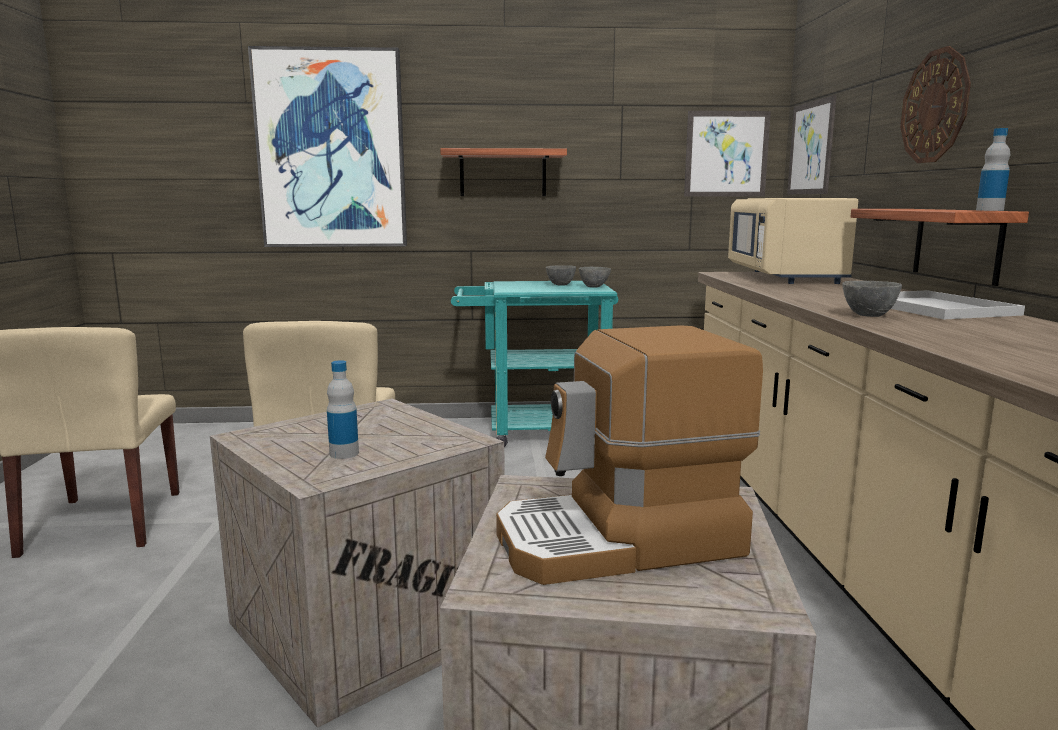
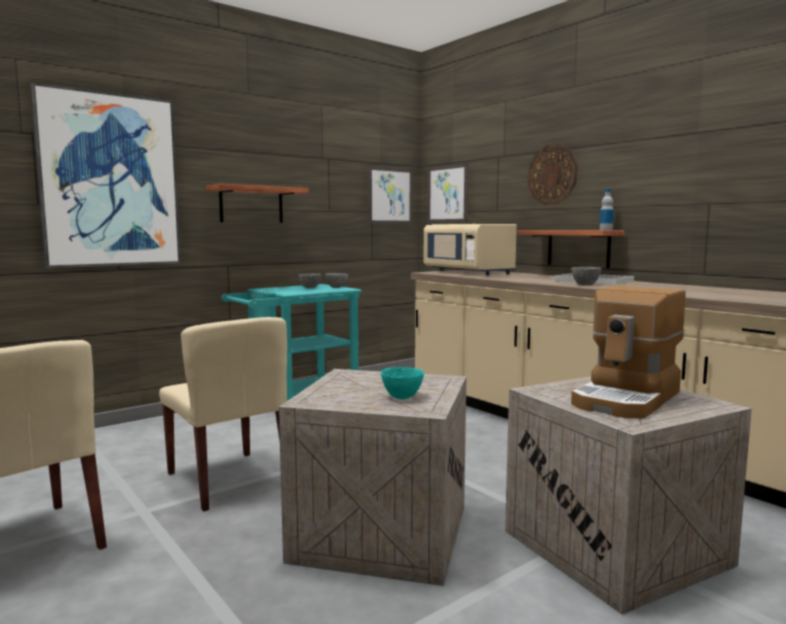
camera: 35 degrees left, 5 degrees down
(344, 453) = (401, 397): bottle -> turquoise bowl

